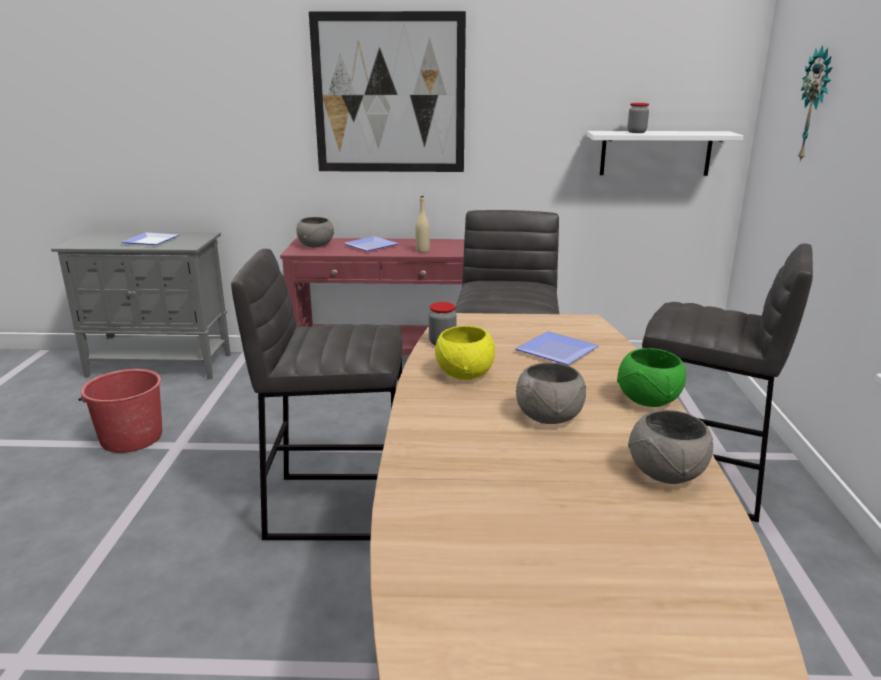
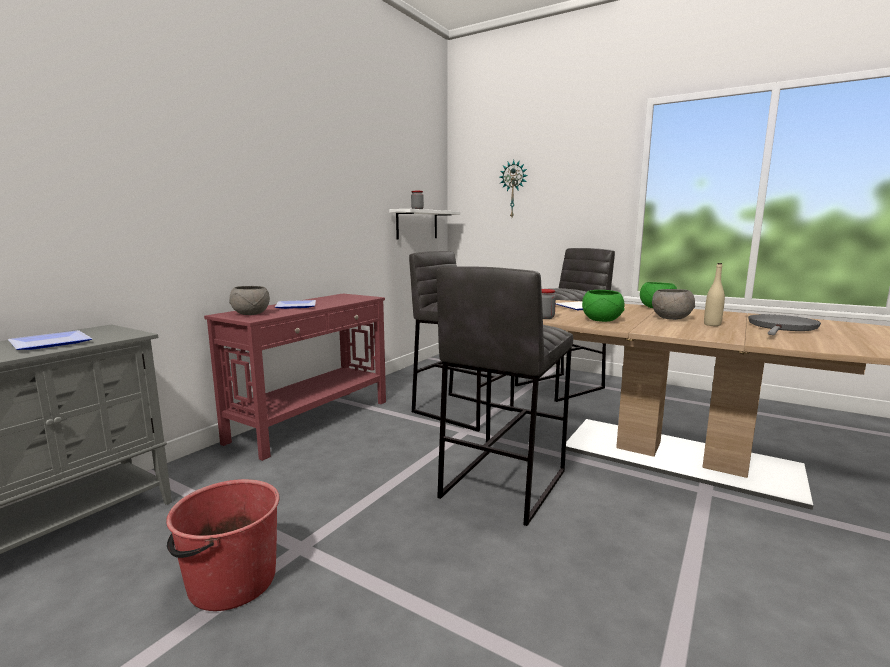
camera: 60 degrees left, 10 degrees down
(389, 94) = (276, 171): picture -> none
(422, 251) = (341, 301): beige bottle -> beige bottle (712, 324)
(464, 373) = (600, 320): yellow bowl -> green bowl
(578, 515) = (782, 327): none -> grey frying pan
(665, 474) = (738, 316): grey bowl -> none

